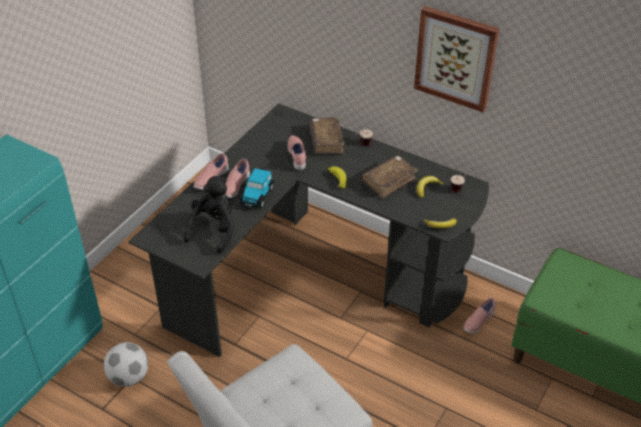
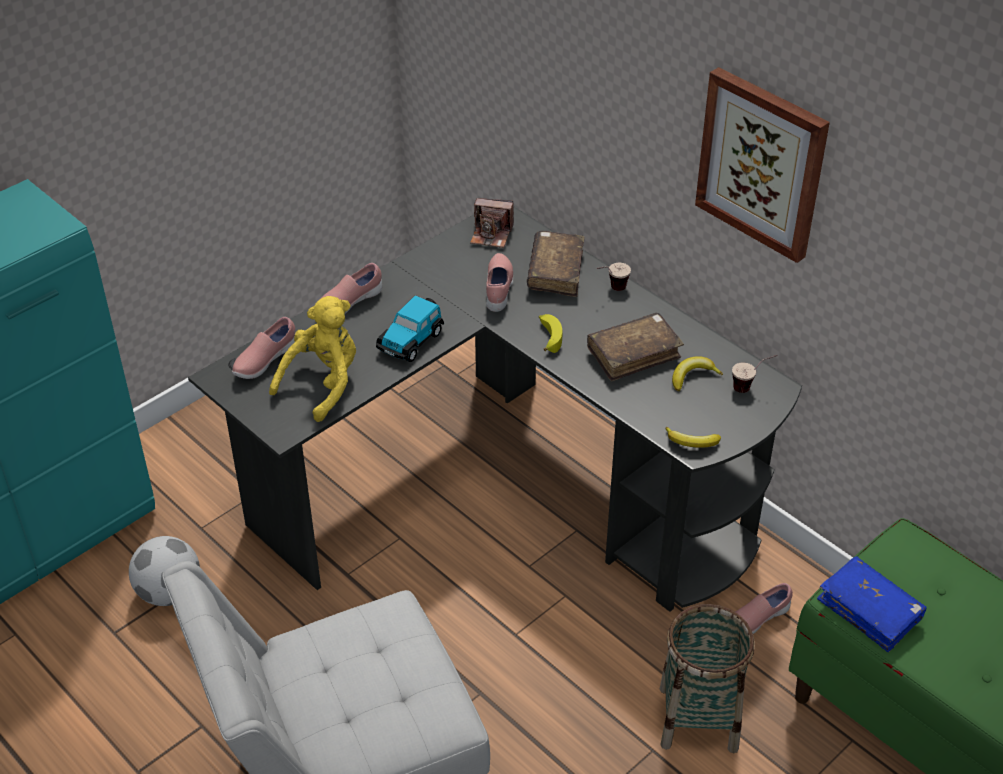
camera: 15 degrees right, 0 degrees up
(214, 230) = (323, 383): black plush toy -> yellow plush toy
(235, 186) = (382, 320): pink shoe -> pink shoe (264, 361)
(281, 125) = (491, 234): none -> camera
(465, 384) = (698, 718): none -> basket
(558, 302) = (869, 610): none -> blue book

